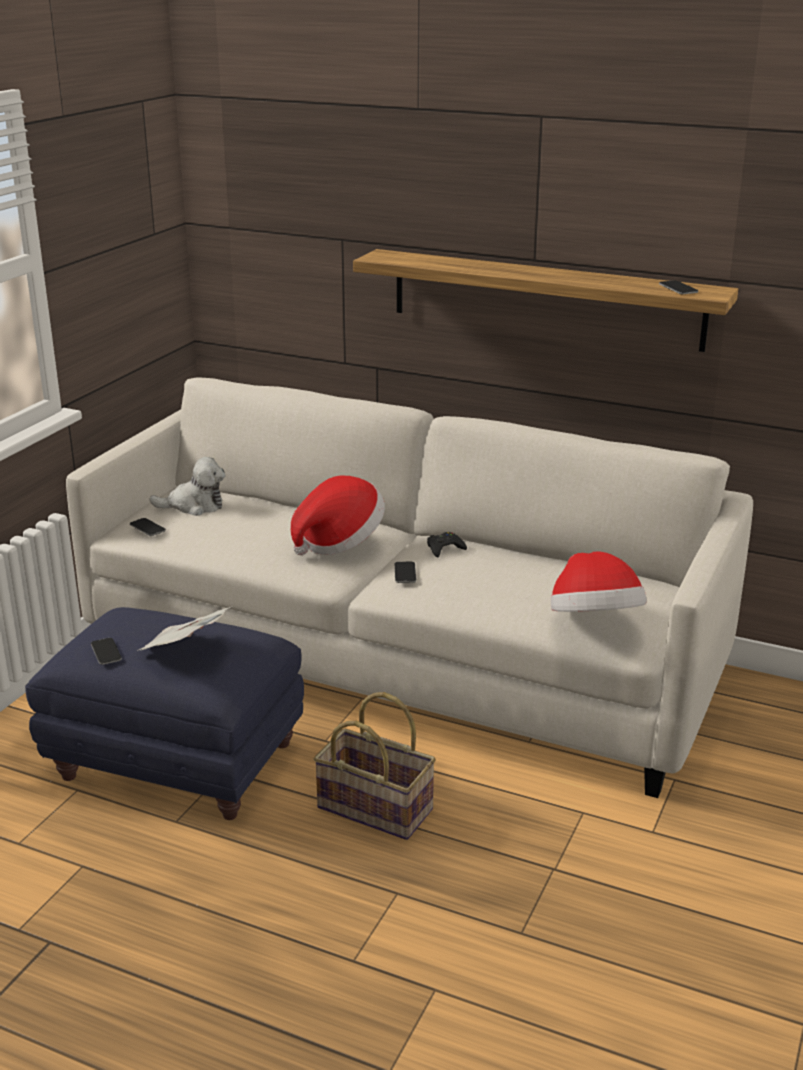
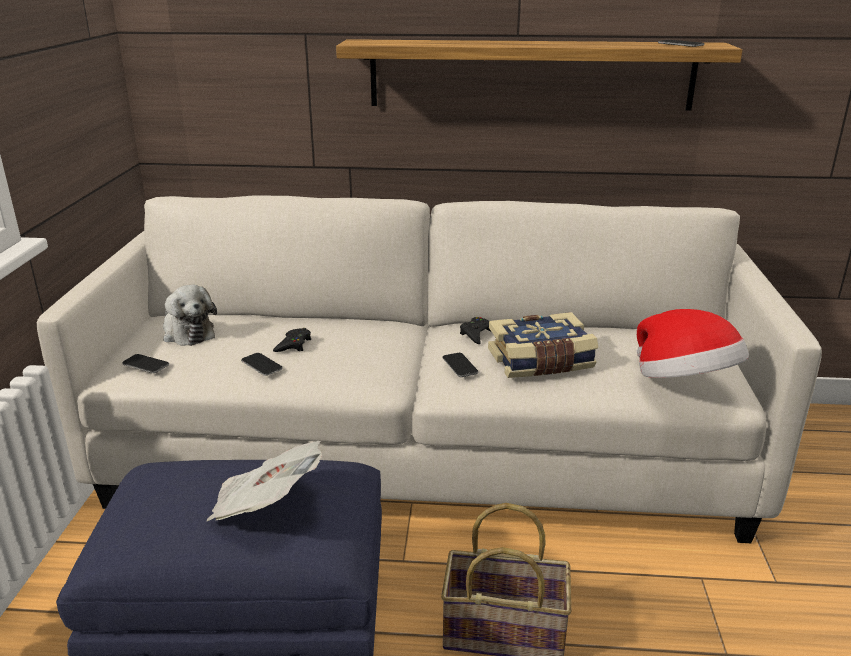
camera: 20 degrees left, 0 degrees up
(106, 652) = (163, 531): phone -> phone (261, 365)
(194, 506) = (187, 332): plush toy -> plush toy turned 75 degrees clockwise
(274, 531) = (293, 345): none -> black game controller
(339, 541) = (369, 344): hat -> none
(479, 582) = (541, 362): none -> book

